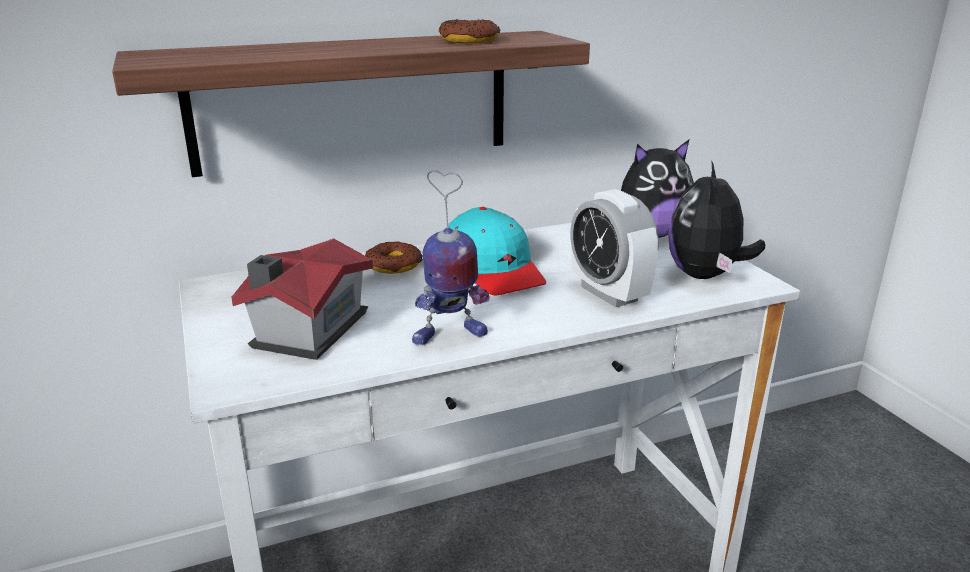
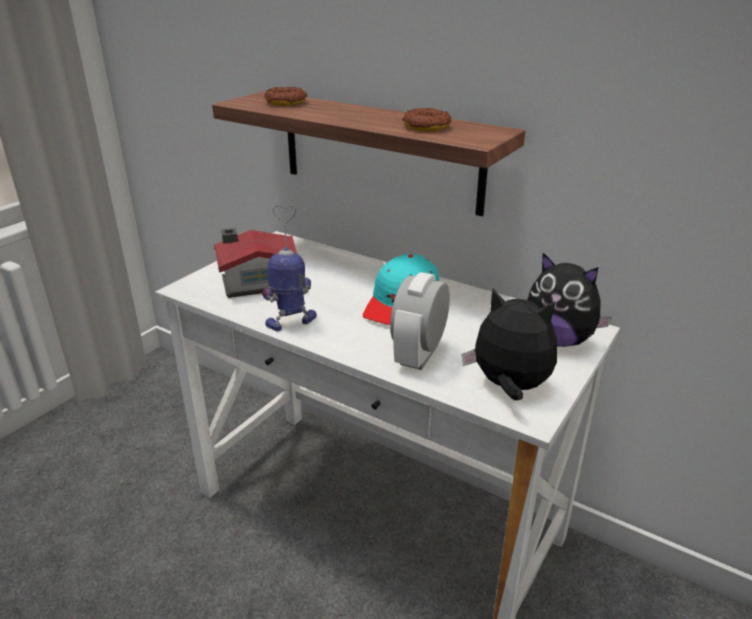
camera: 55 degrees right, 5 degrees up
(394, 265) = (365, 272): donut -> donut (286, 102)
(448, 336) = (292, 322): toy robot -> toy robot turned 120 degrees clockwise
(706, 276) = (509, 387): plush toy -> plush toy turned 45 degrees clockwise

